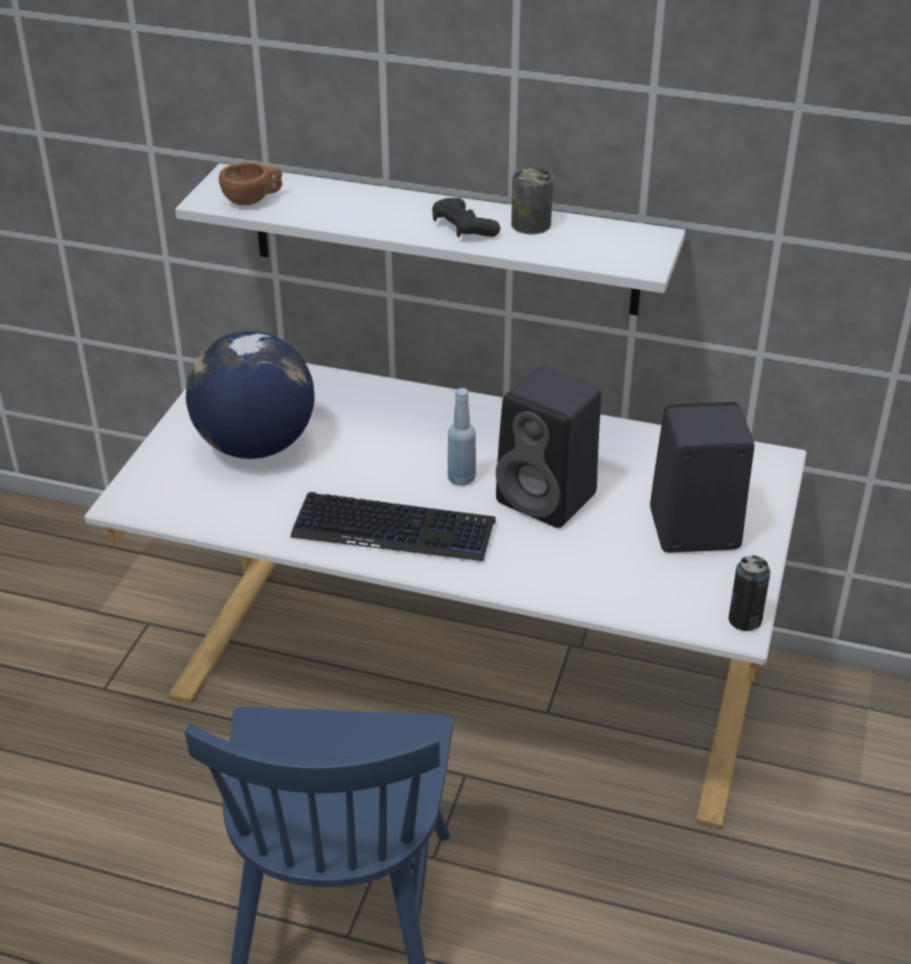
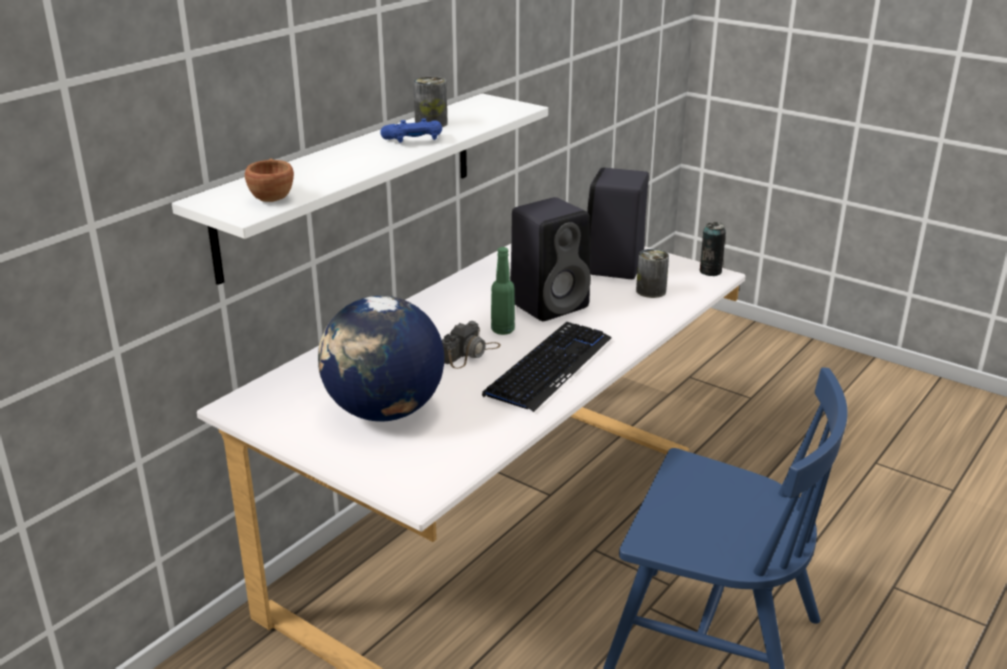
camera: 70 degrees left, 10 degrees down
(396, 469) = (471, 353): none -> camera
(461, 478) = (503, 330): blue bottle -> green bottle
(463, 228) = (414, 140): black game controller -> blue game controller
(641, 574) = (651, 291): none -> can

